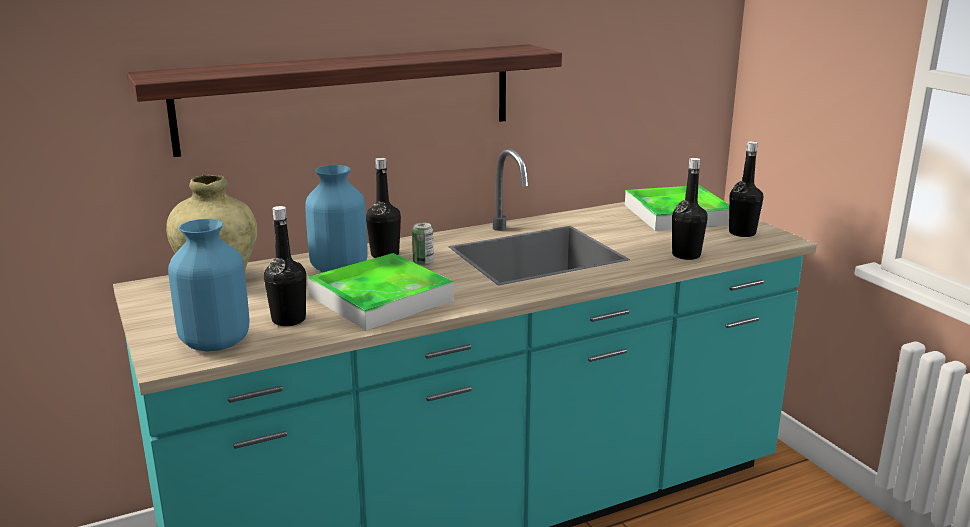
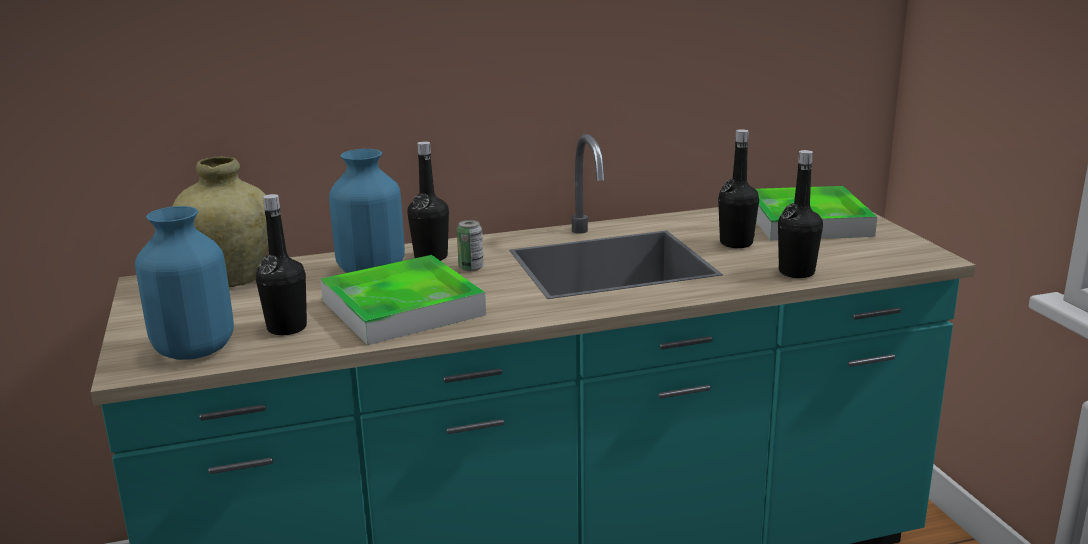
camera: 10 degrees right, 0 degrees up
(349, 97) = (395, 70): shelf -> none
(742, 233) = (881, 247): black bottle -> black bottle (736, 243)

